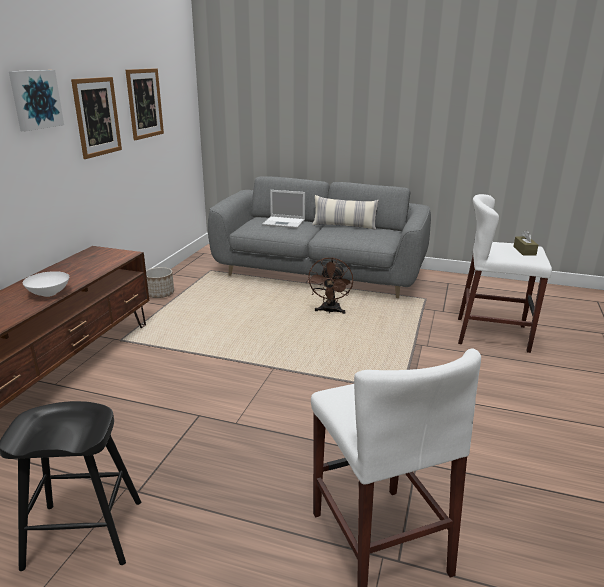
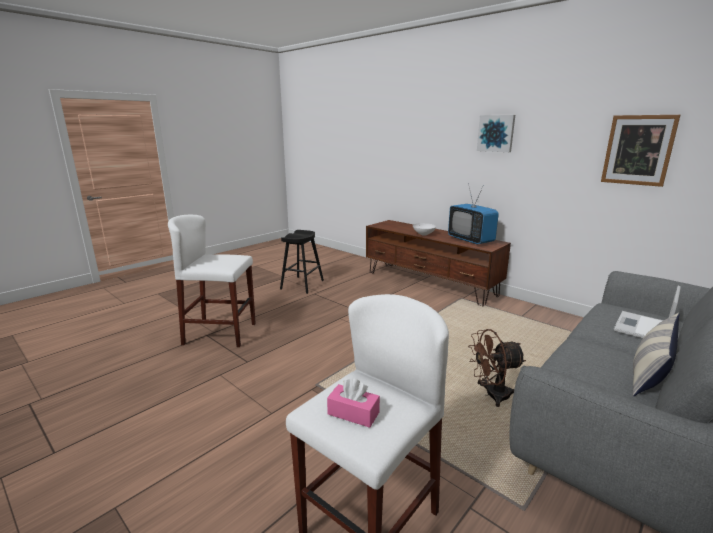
camera: 115 degrees right, 5 degrees down
(85, 263) = (470, 240): none -> television
(97, 117) = (554, 152): picture -> none
(160, 294) = (547, 316): planter -> none
(330, 311) = (491, 395): brown fan -> brown fan turned 45 degrees counterclockwise
(524, 251) = (353, 413): brown tissue box -> pink tissue box

